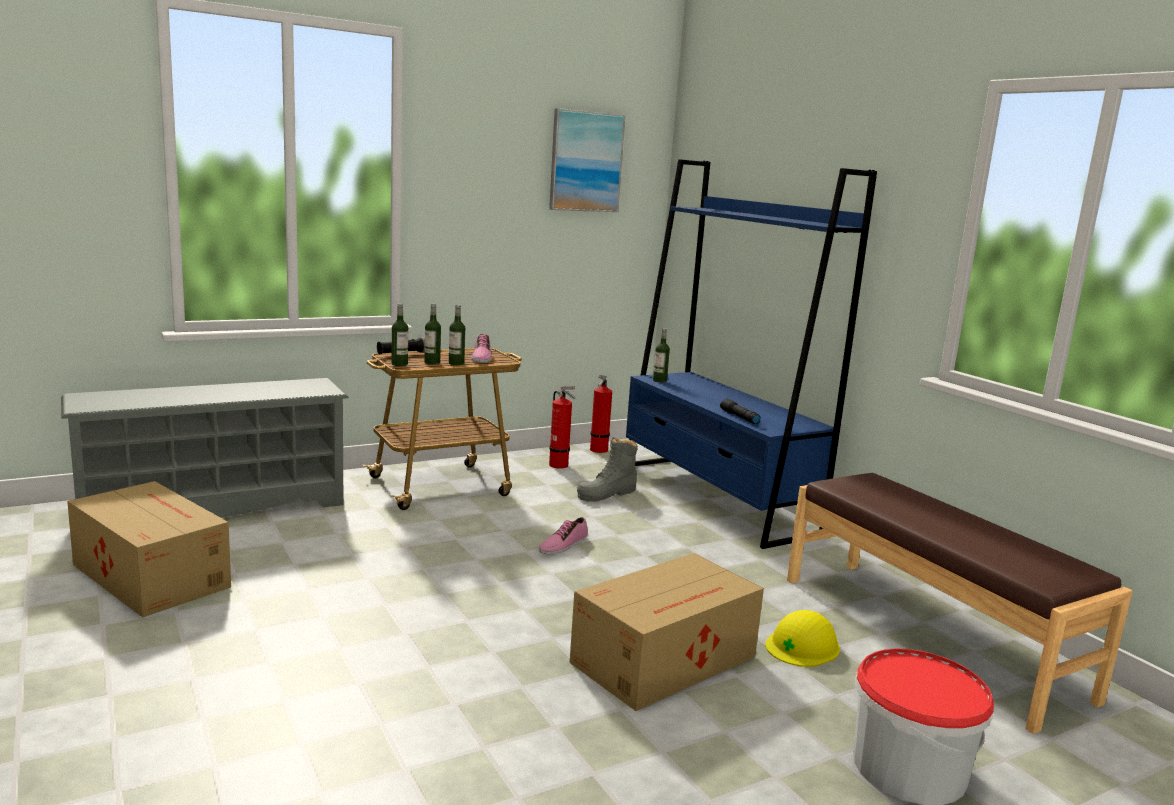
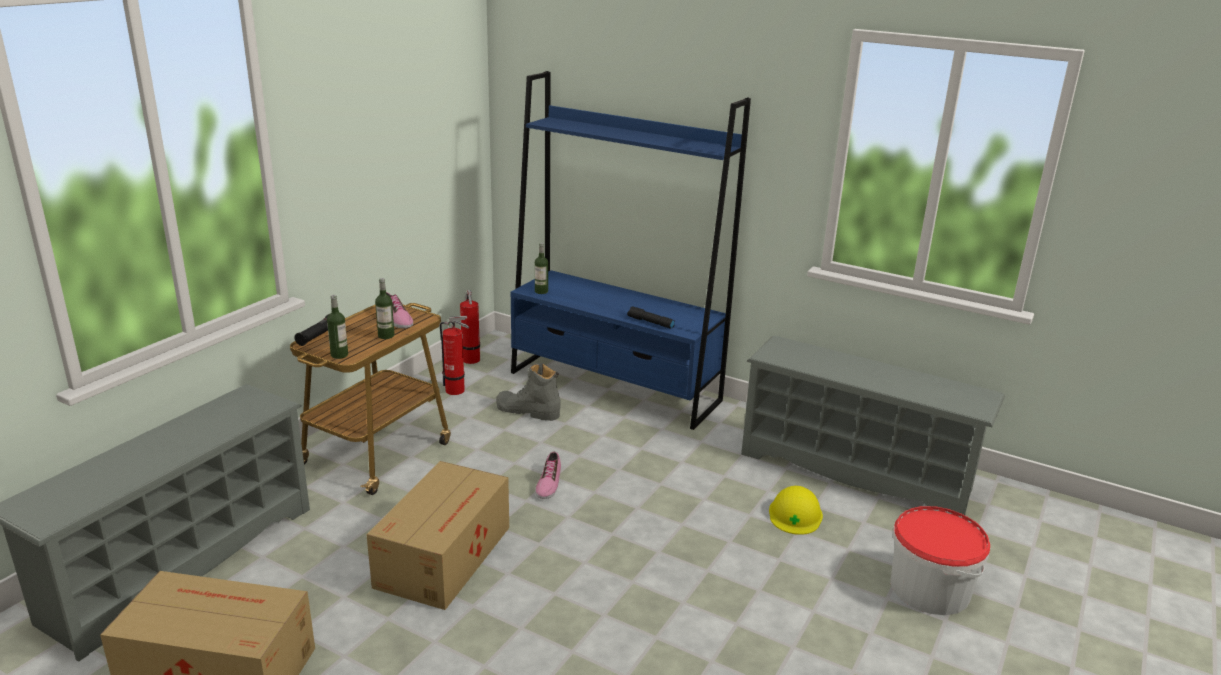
camera: 30 degrees left, 10 degrees up
(432, 362) = (362, 341): bottle -> none
(585, 161) = (423, 82): picture -> none
(607, 494) = (528, 411): grey boot -> grey boot turned 90 degrees clockwise
(666, 659) = (725, 566): cardboard box -> cardboard box (446, 555)
(929, 635) = (857, 471): brown bench -> grey shoe rack

